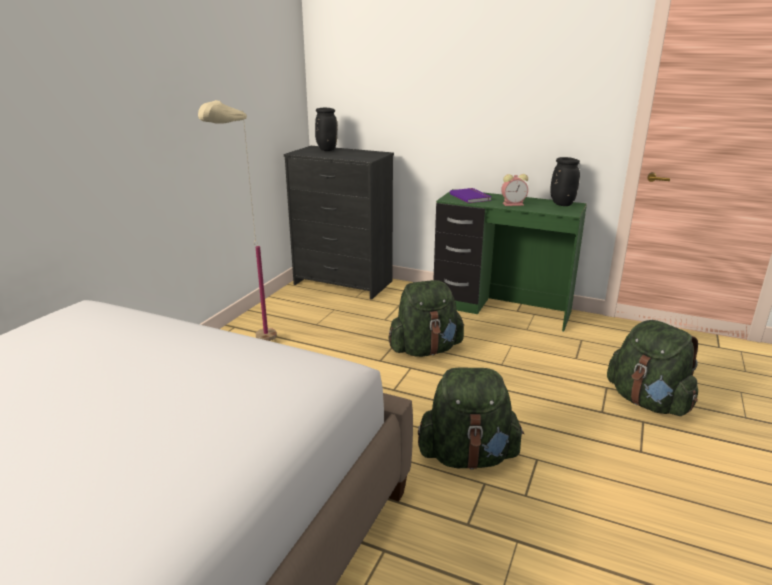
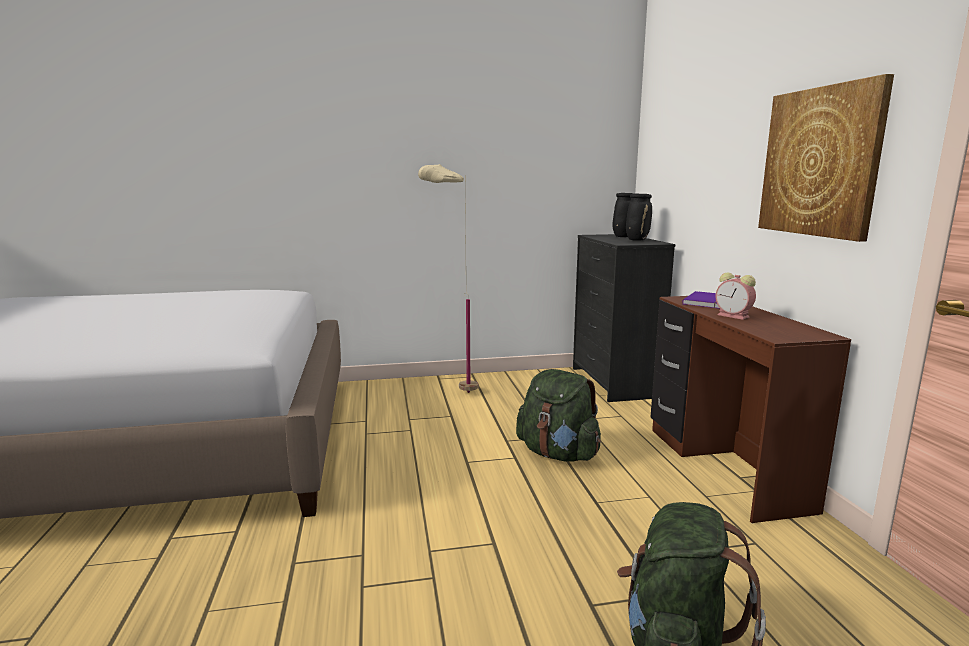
camera: 55 degrees right, 10 degrees down
(468, 456) = (398, 532): green backpack -> none
(501, 309) = (722, 467): green desk -> brown desk
(548, 91) = (820, 162): none -> picture
(561, 204) = (802, 330): black vase -> black vase (637, 240)

